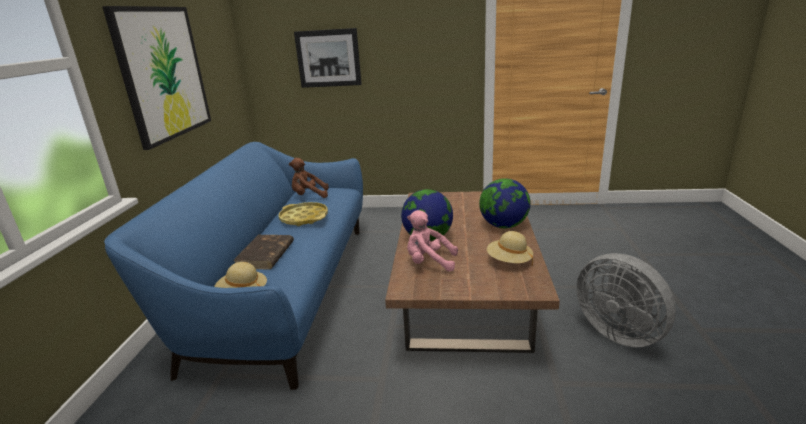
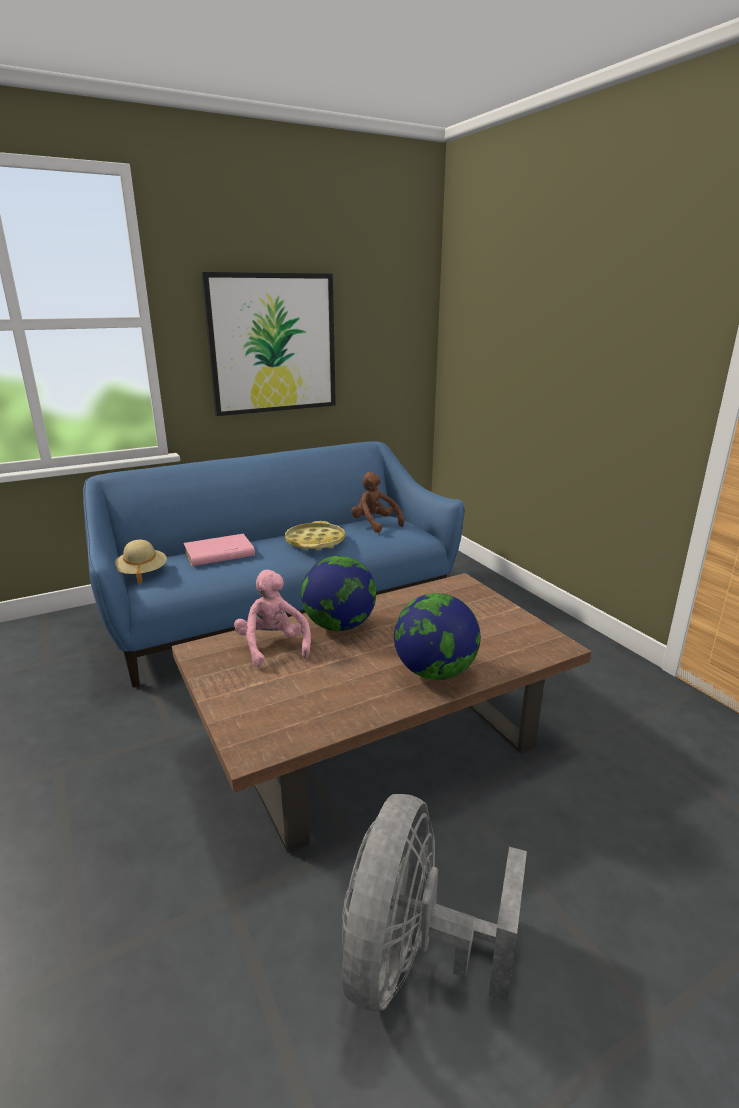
camera: 55 degrees right, 0 degrees up
(265, 255) = (218, 554): brown book -> pink book
(328, 58) = (511, 355): picture -> none
(509, 261) = (320, 705): beige hat -> none

